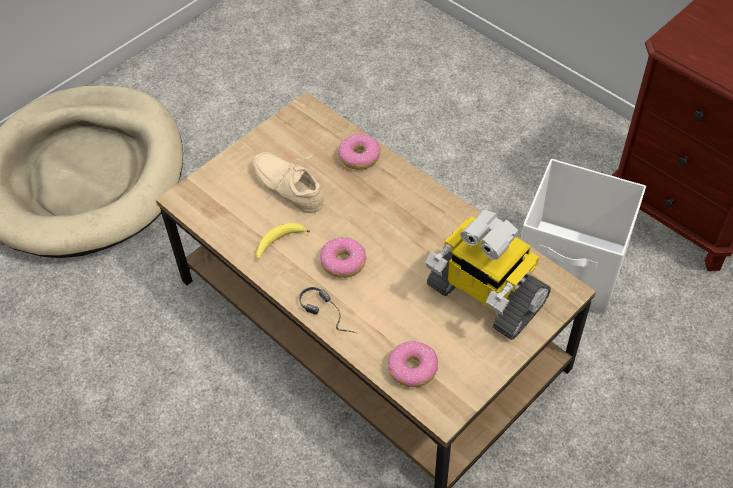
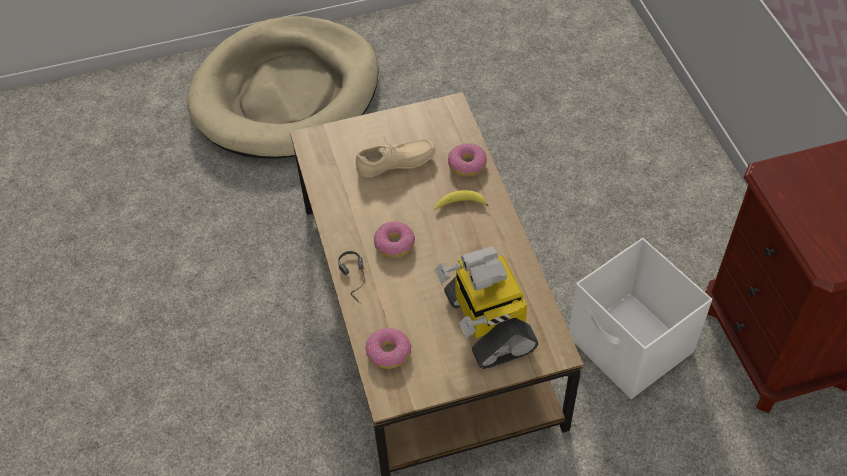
camera: 30 degrees right, 0 degrees up
(279, 242) = (357, 206): banana -> banana (459, 204)
(290, 185) = (396, 164): beige shoe -> beige shoe turned 90 degrees clockwise

